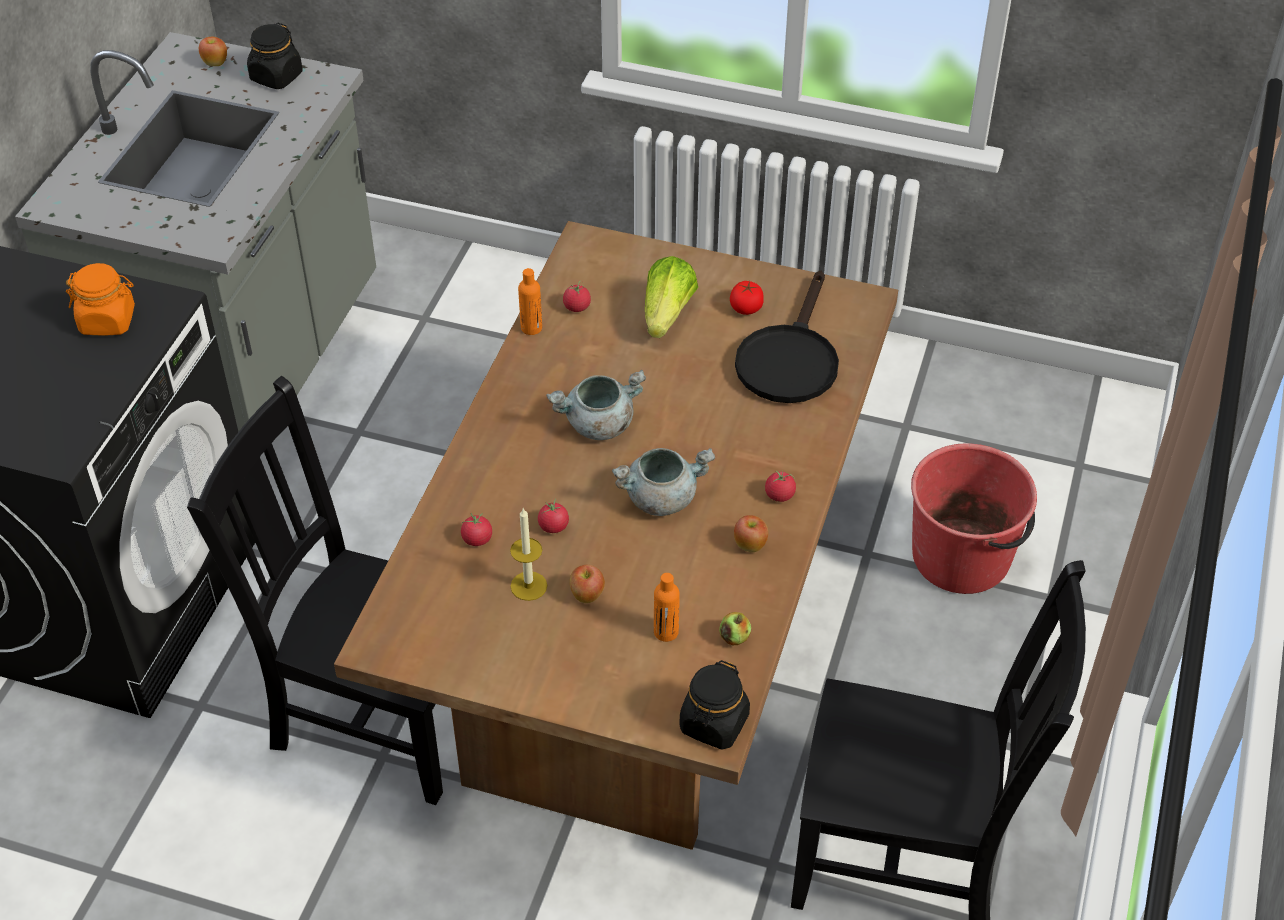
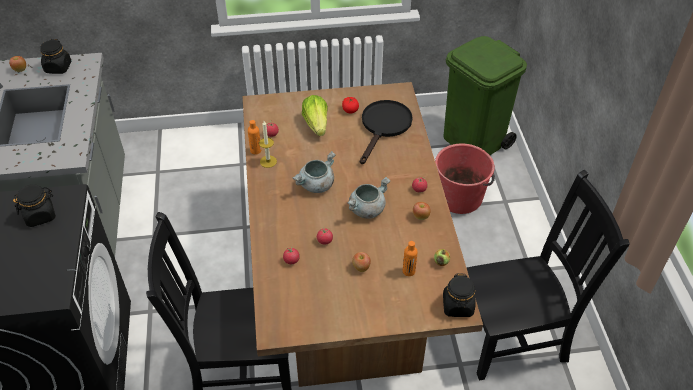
camera: 25 degrees left, 0 degrees up
(108, 321) = (40, 215): orange jar -> black jar
(528, 586) = (330, 273): candle -> candle (268, 161)
(789, 359) = (384, 126): black frying pan -> black frying pan turned 150 degrees counterclockwise
(1060, 457) = (474, 141): none -> green trash can

